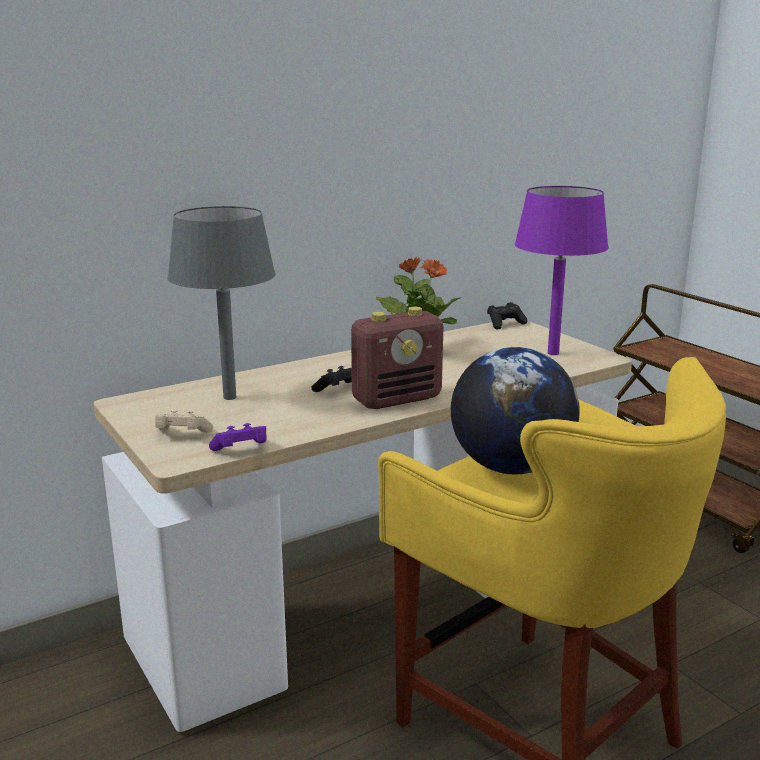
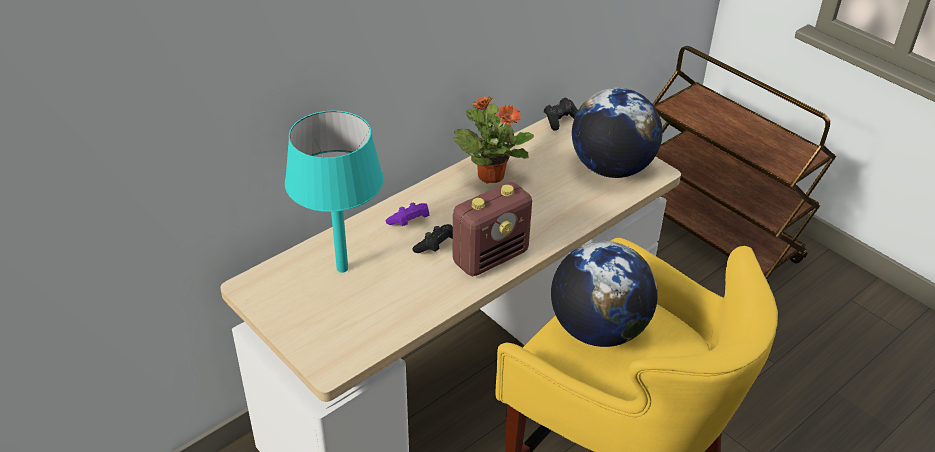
camera: 10 degrees left, 20 degrees up
(181, 435) = (320, 331): beige game controller -> none
(230, 397) = (342, 268): grey table lamp -> turquoise table lamp
(241, 450) = (379, 348): purple game controller -> purple game controller (409, 222)
(552, 353) = (611, 168): purple table lamp -> globe

